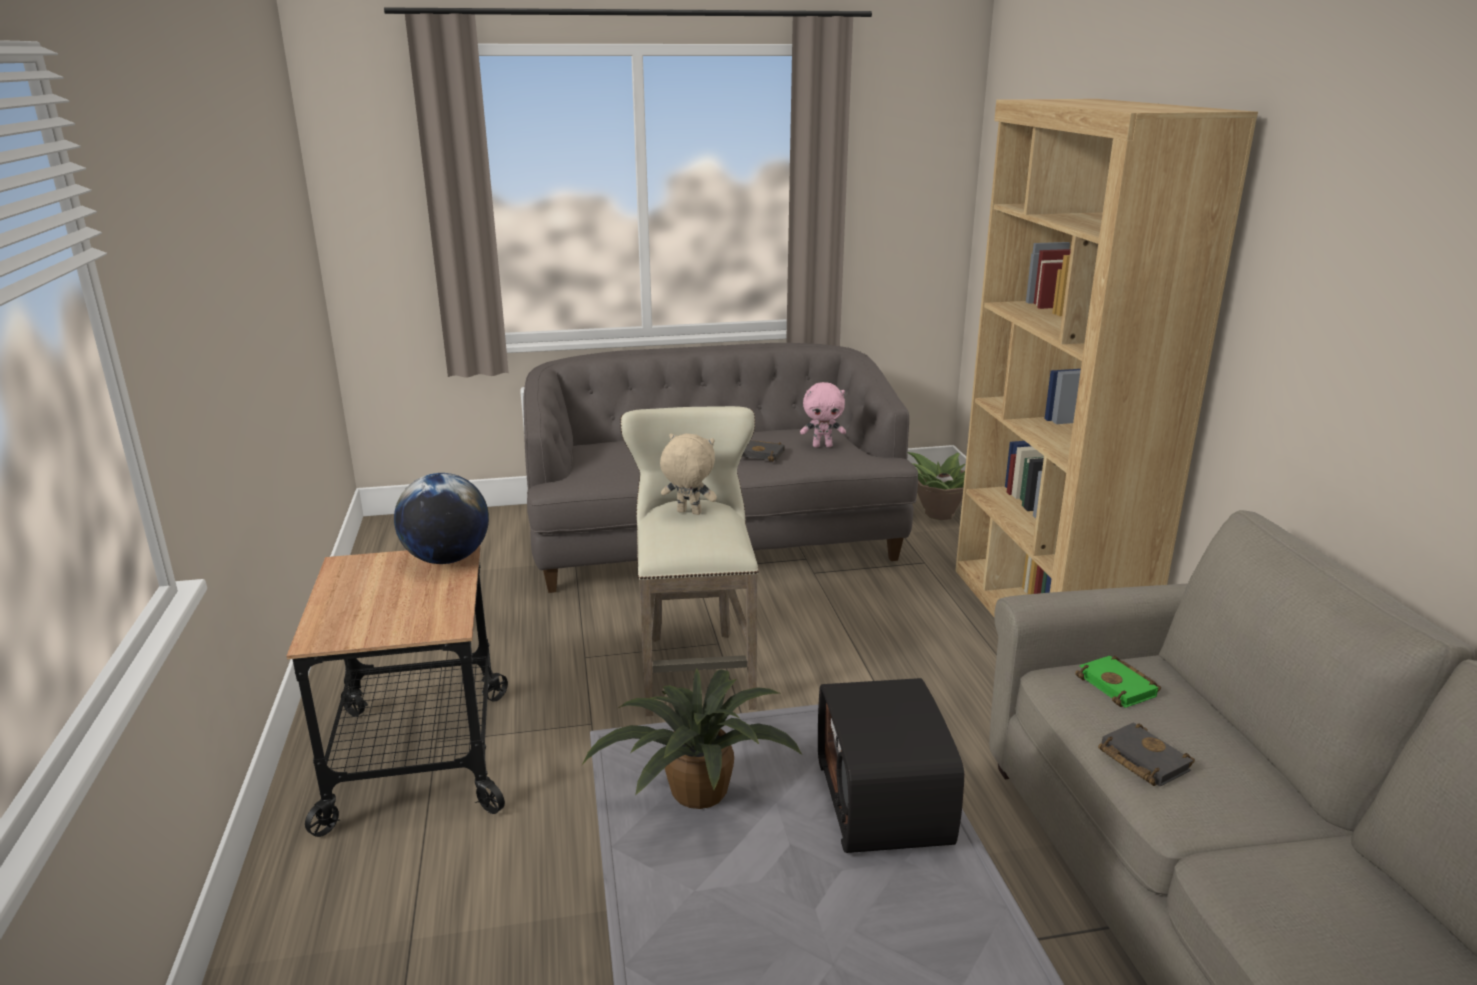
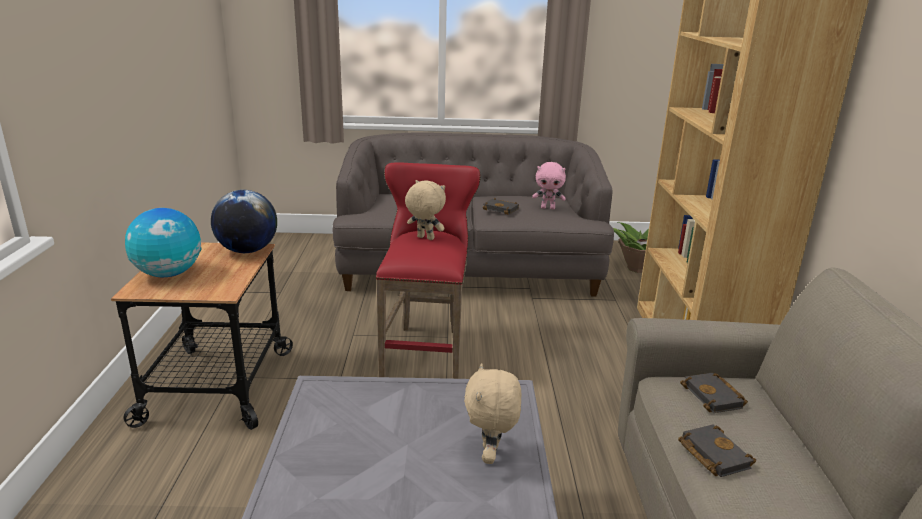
camera: 10 degrees right, 0 degrees up
(351, 608) = (169, 274): none -> globe
(694, 793) = (351, 429): potted plant -> none
(696, 666) = (426, 350): beige stool -> red stool
(886, 801) = (491, 455): radio -> beige plush toy
(1120, 687) = (715, 397): green book -> black book

